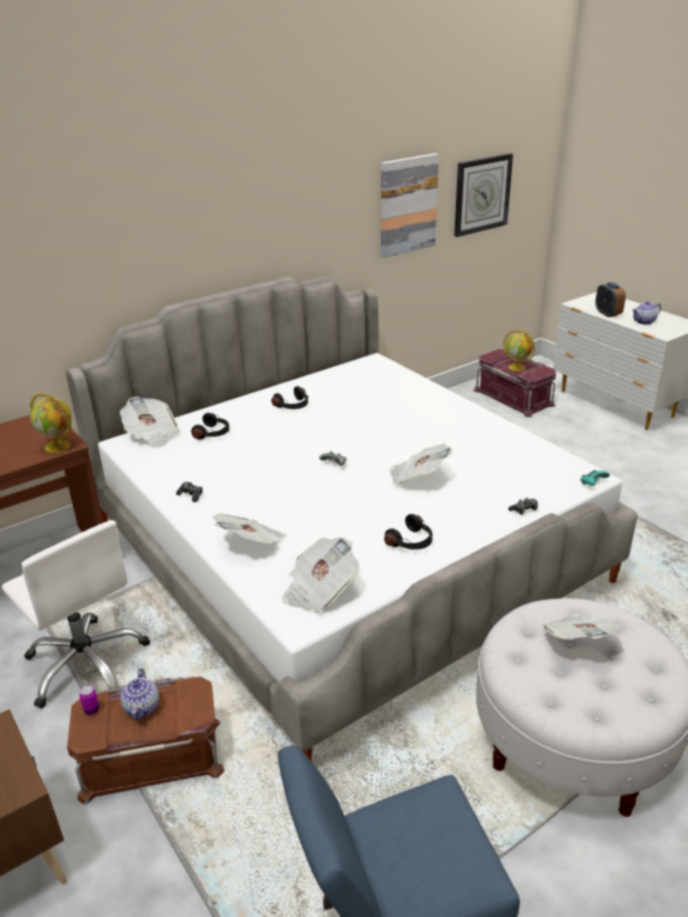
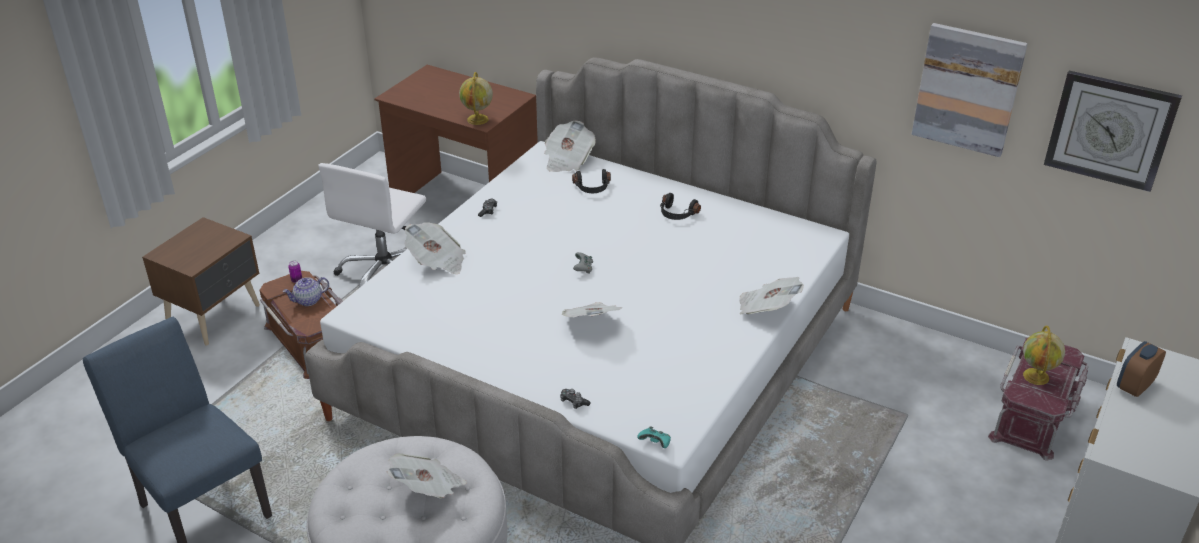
camera: 65 degrees right, 5 degrees up
(319, 591) = (392, 312): newspaper -> newspaper (767, 309)
(411, 542) = (483, 343): black headphones -> none
(644, 322) = (1139, 427): teapot -> none

